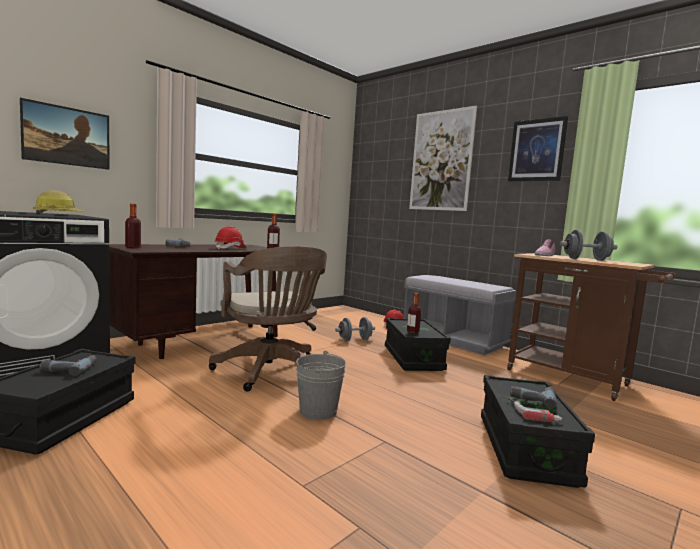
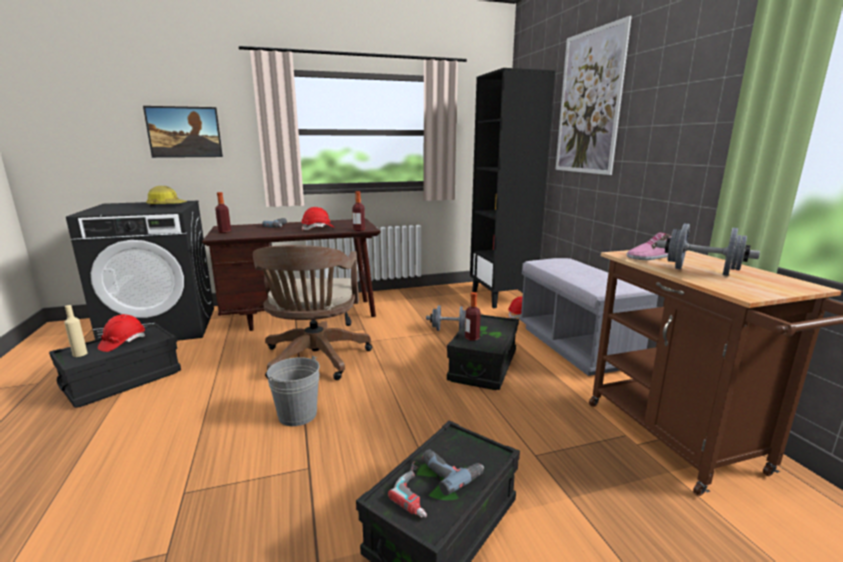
camera: 30 degrees right, 10 degrees up
(25, 385) = (80, 354): none -> beige bottle
(69, 369) = (123, 342): power drill -> red hard hat
(362, 316) = (502, 297): none -> black bookcase
(537, 150) = (701, 80): picture -> none

